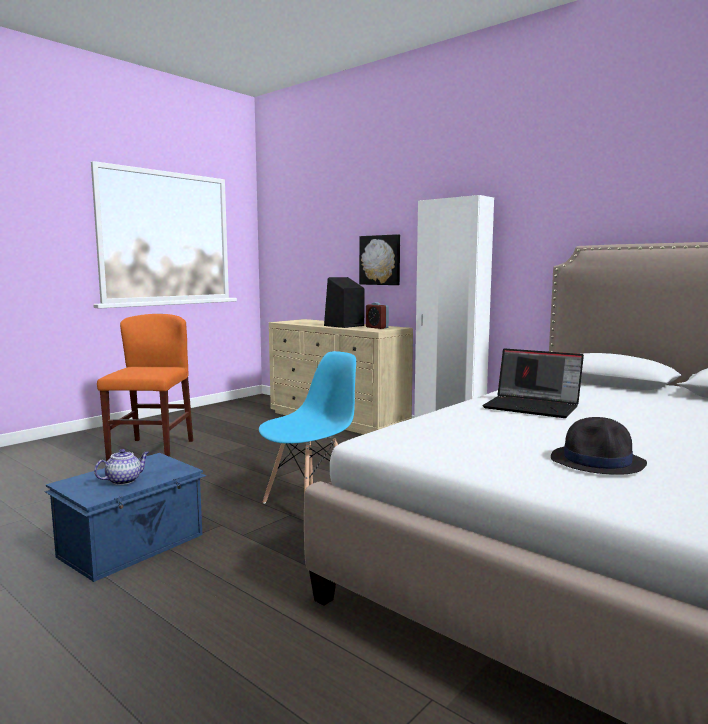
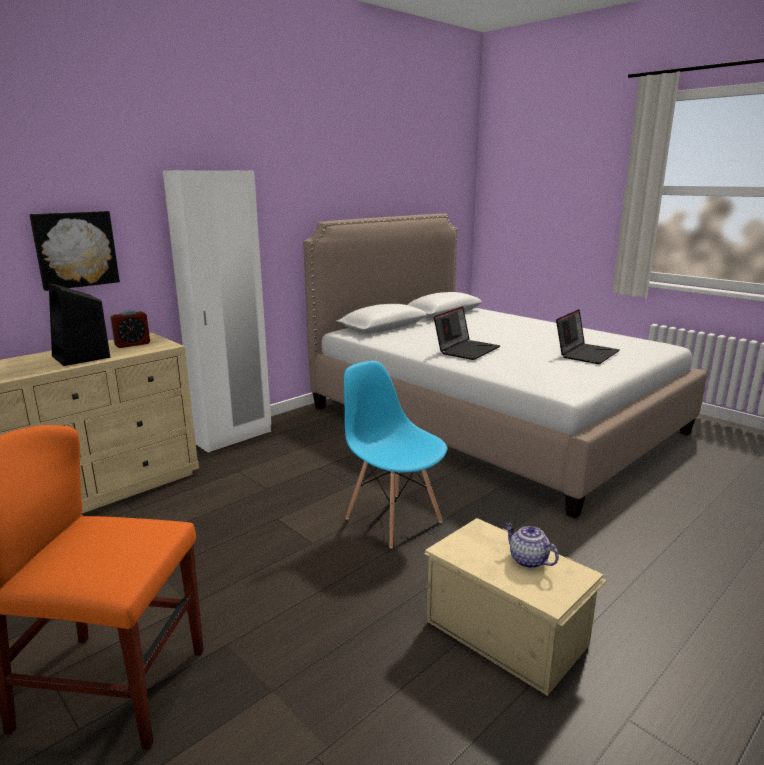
camera: 85 degrees left, 10 degrees up
(133, 546) = (506, 631): blue storage box -> beige storage box
(598, 461) = (586, 353): black hat -> laptop

